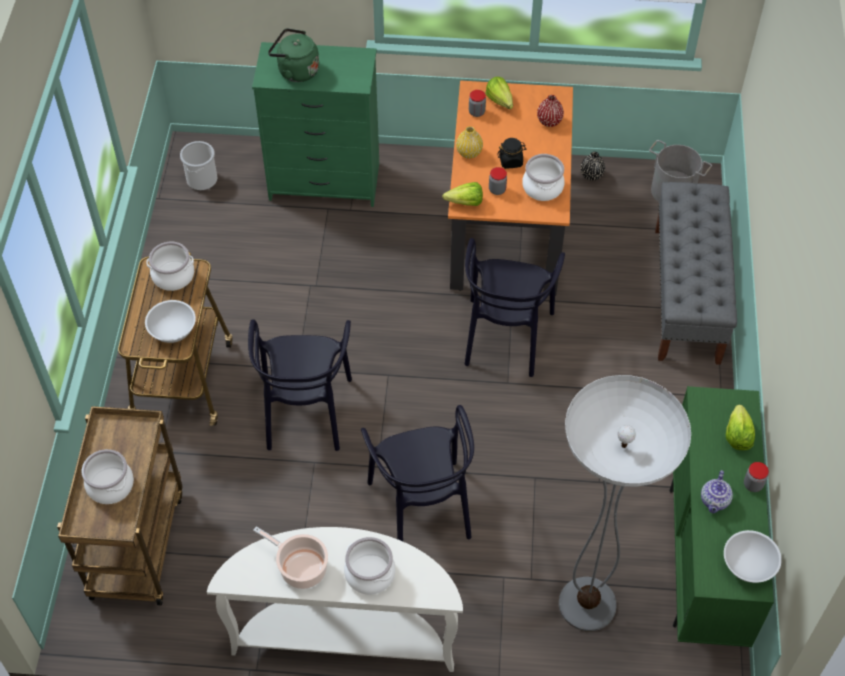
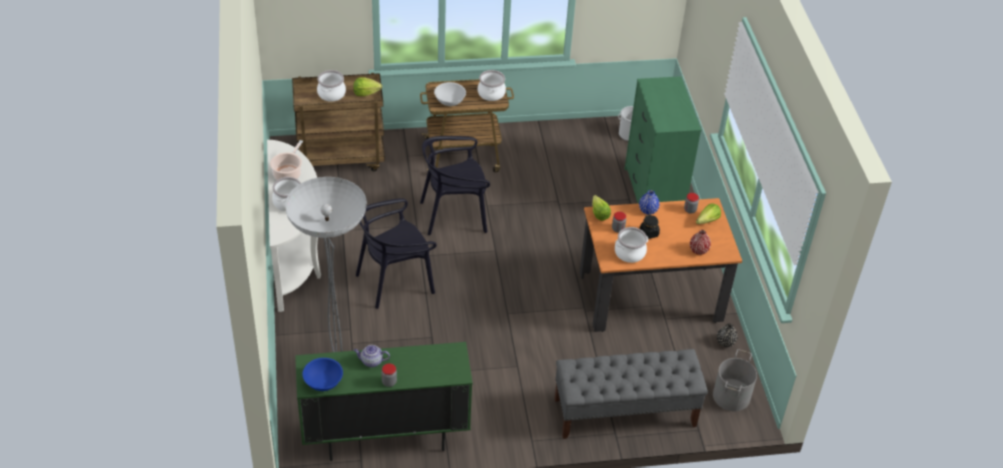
camera: 75 degrees right, 10 degrees down
(296, 70) = (661, 95): green kettle -> none
(469, 152) = (648, 210): yellow vase -> blue vase
(505, 336) = (548, 308): black chair -> none
(737, 436) = (429, 371): lettuce -> lettuce (366, 93)
(748, 565) = (323, 382): white bowl -> blue bowl

